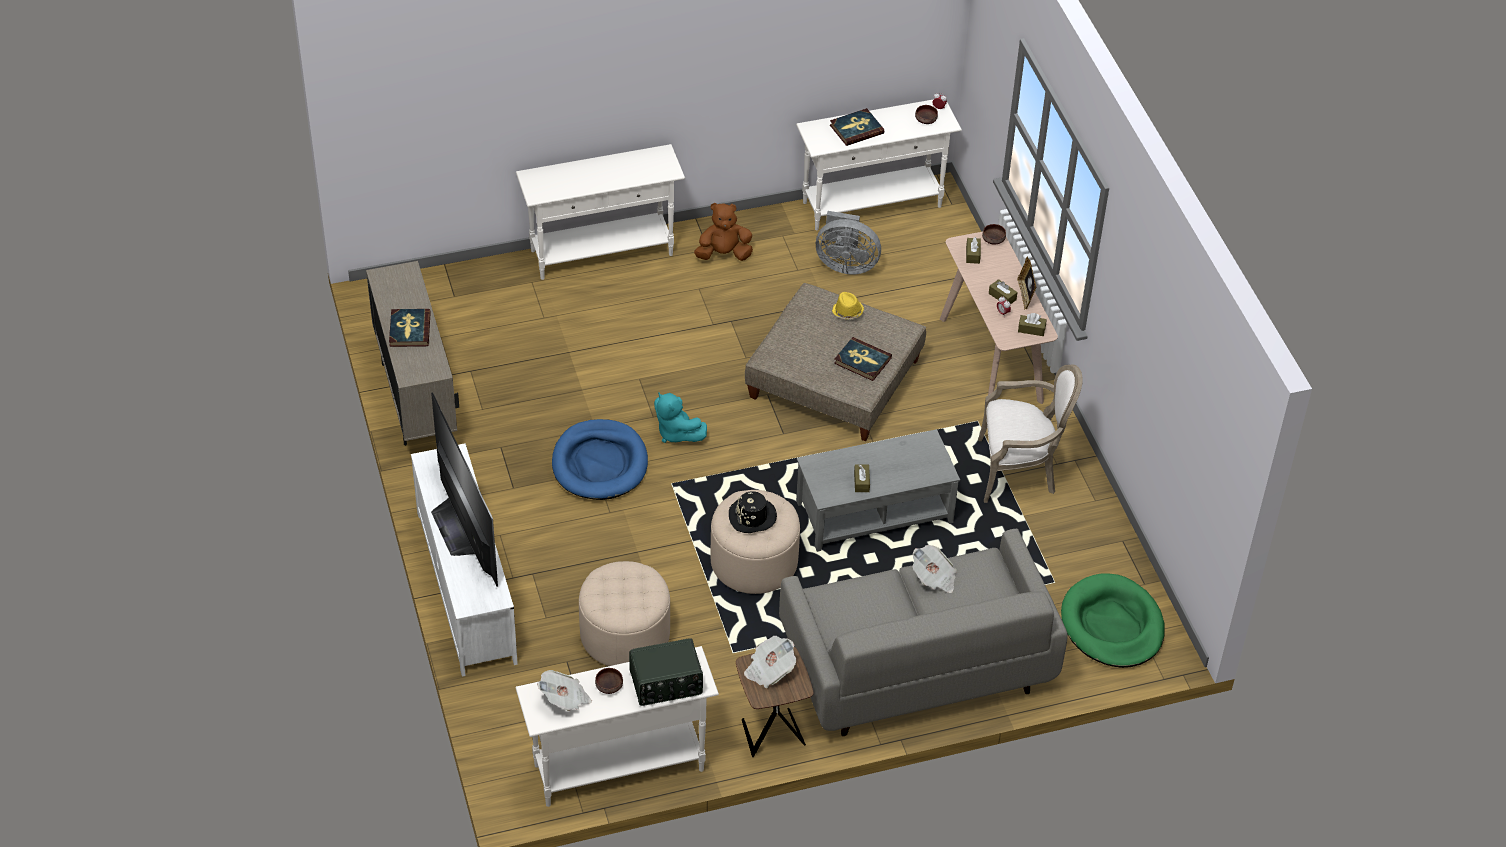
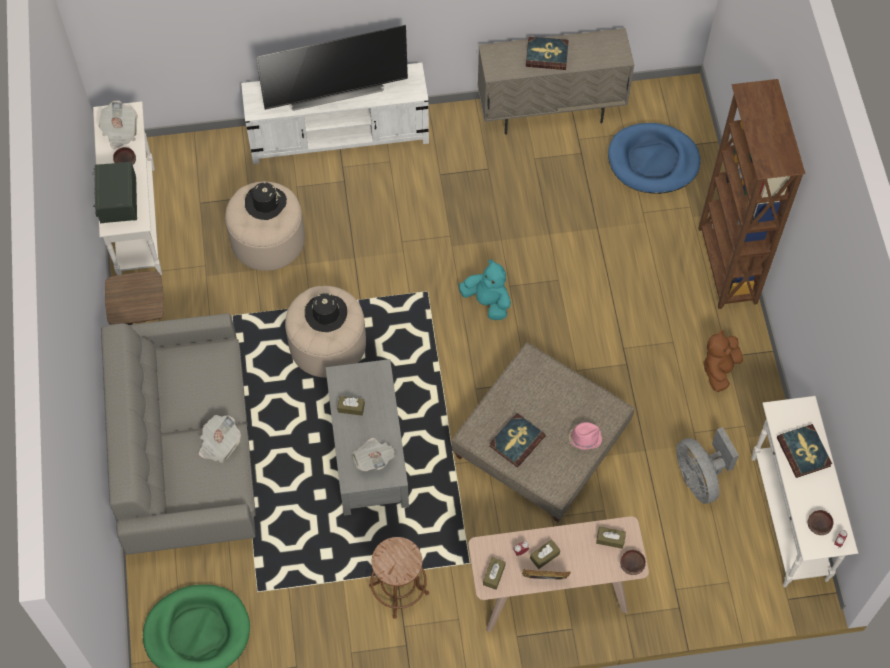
camera: 100 degrees right, 15 degrees up
(600, 463) = (458, 239): blue dog bed -> blue dog bed (653, 161)
(602, 253) = (726, 266): white console table -> brown bookcase
(614, 589) = (265, 203): none -> black hat
(676, 433) = (487, 302): turquoise plush toy -> turquoise plush toy turned 75 degrees clockwise
(723, 254) = (719, 369): brown plush toy -> brown plush toy turned 150 degrees counterclockwise
(769, 670) = (141, 294): newspaper -> newspaper (373, 458)
(845, 264) = (699, 478): grey fan -> grey fan turned 45 degrees counterclockwise
(847, 312) = (584, 438): yellow hat -> pink hat
(1020, 471) = (399, 589): armchair -> brown stool

